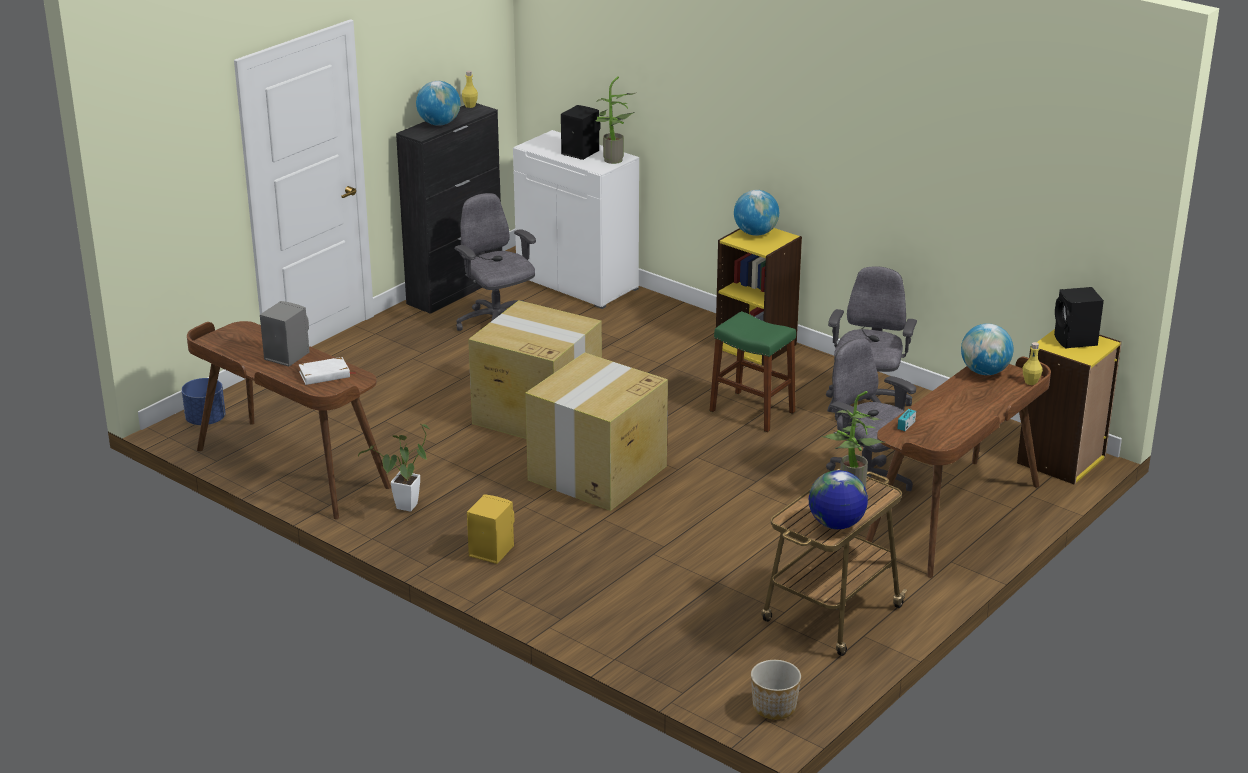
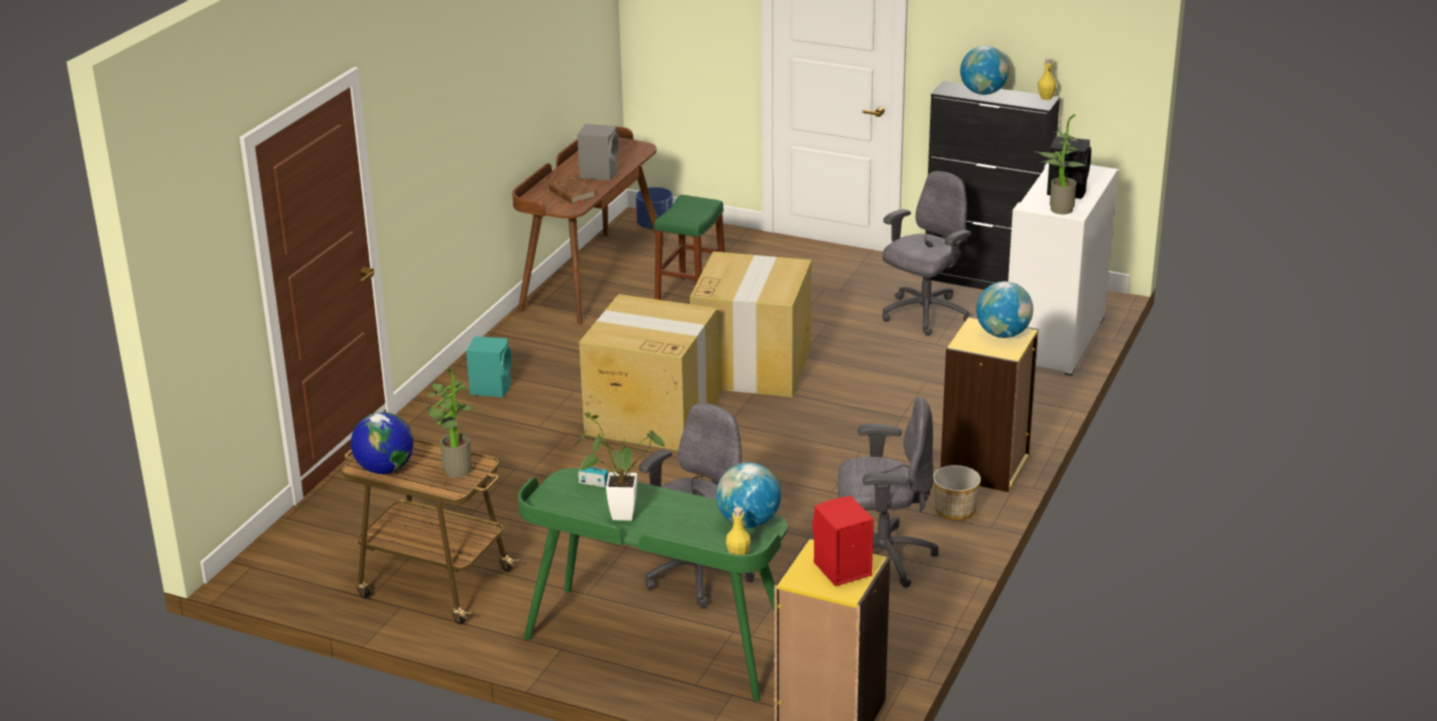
camera: 75 degrees right, 0 degrees up
(325, 374) = (572, 194): white book -> brown book
(404, 509) = (546, 337): potted plant -> potted plant (616, 515)
(490, 550) = (491, 388): yellow speaker -> turquoise speaker
(752, 411) = (827, 484): green stool -> green stool (691, 294)
(774, 708) = (269, 569): planter -> planter (954, 510)
(955, 517) = (657, 644): brown desk -> green desk
(1075, 341) = (840, 569): black speaker -> red speaker

